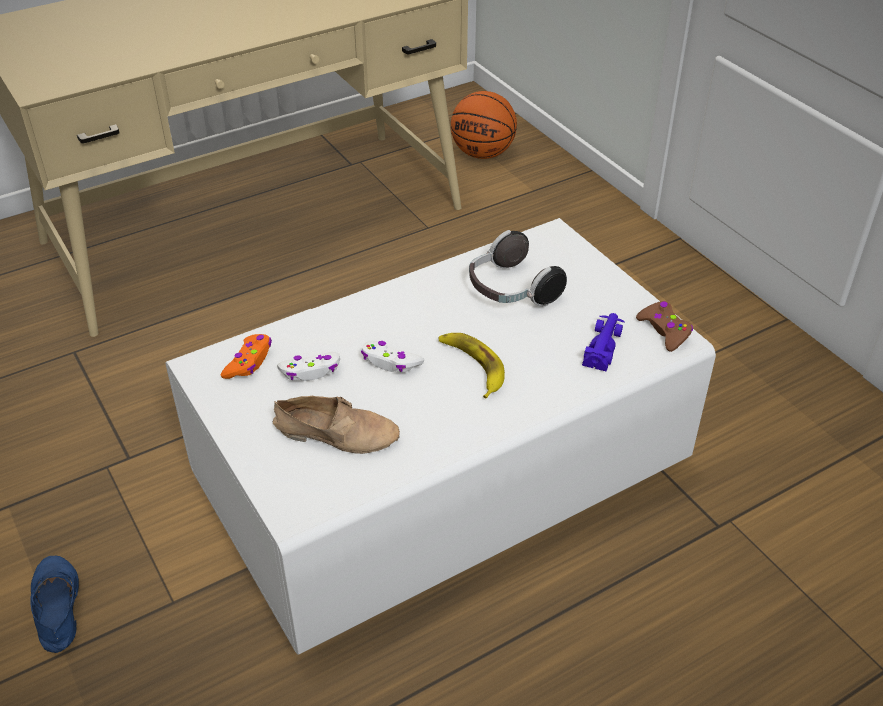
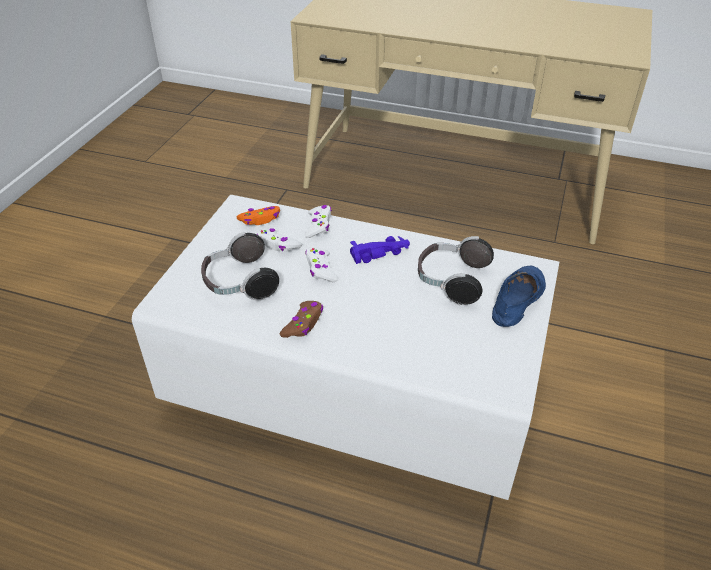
camera: 50 degrees right, 0 degrees up
(55, 607) = (128, 294): blue shoe -> blue shoe (516, 299)
(318, 326) = (318, 225): none -> white game controller
(338, 432) = (239, 283): beige shoe -> headphones
(472, 366) = (357, 304): banana -> none
(482, 153) = (660, 220): basketball -> none
(603, 344) = (454, 353): purple toy car -> purple toy car (381, 253)
(664, 331) = (511, 378): brown game controller -> brown game controller (303, 324)

